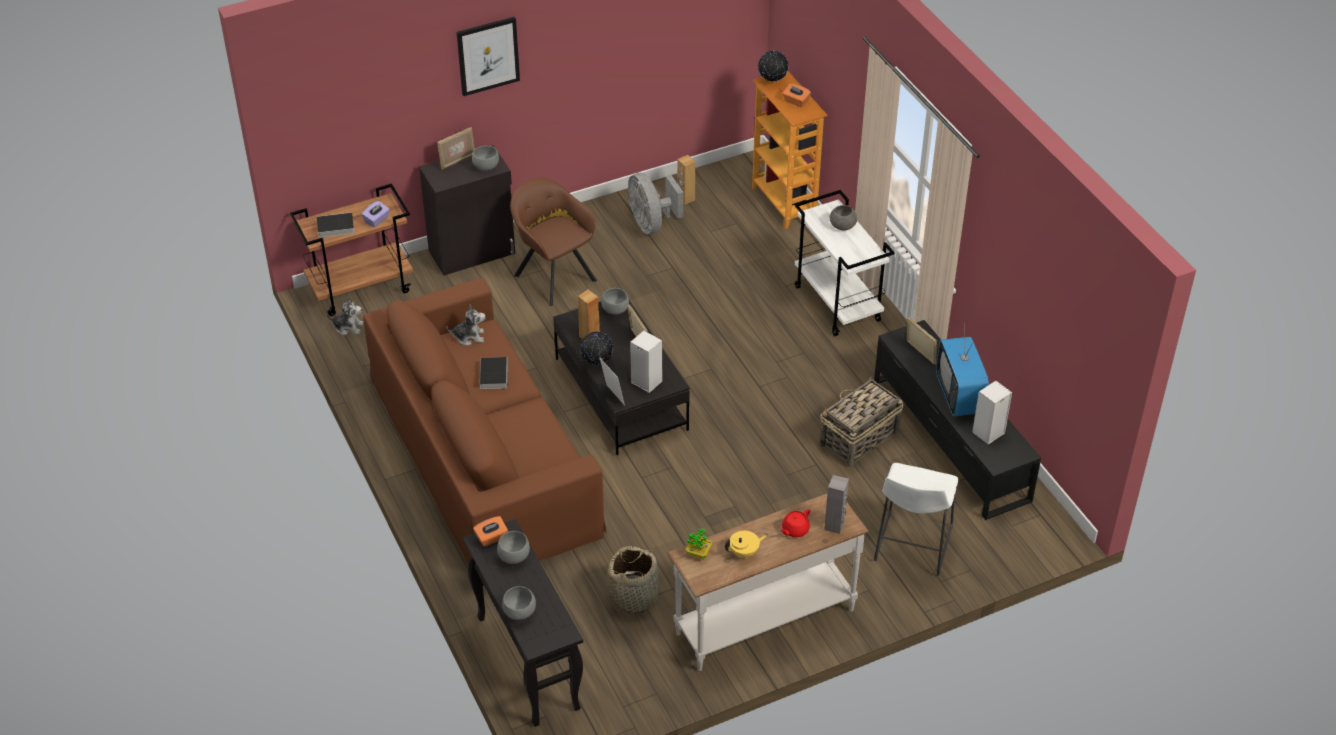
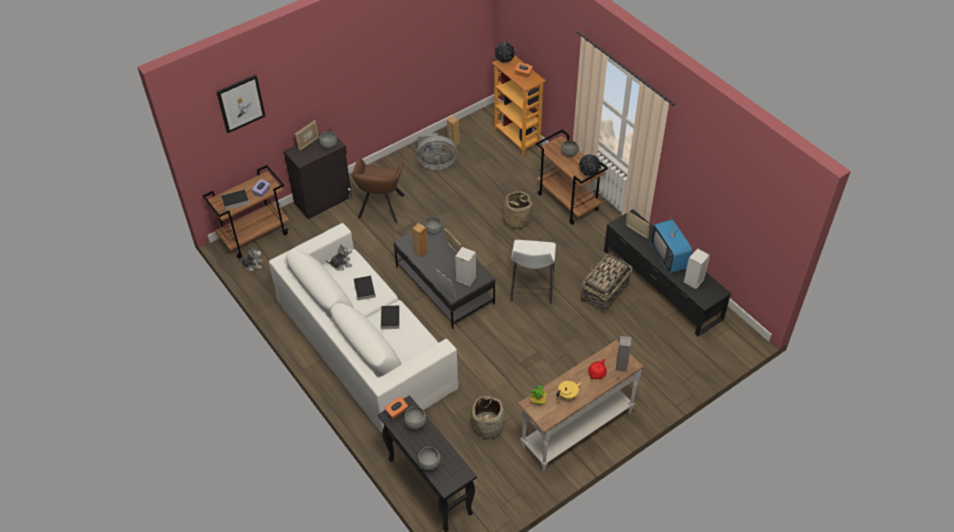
camera: 10 degrees left, 5 degrees up
(483, 454) = (364, 341): brown sofa -> white sofa
(488, 55) = (321, 71): picture -> picture (240, 103)
(520, 421) = (390, 319): none -> book
(553, 275) = (380, 208): brown armchair -> brown armchair turned 120 degrees counterclockwise
(597, 363) = (430, 270): globe -> globe (588, 174)
(651, 224) = (435, 164): grey fan -> grey fan turned 60 degrees counterclockwise
(752, 319) = (516, 220): none -> basket
(838, 304) = (568, 202): white cart -> brown cart
(911, 547) = (656, 363): white stool -> white stool (531, 289)

